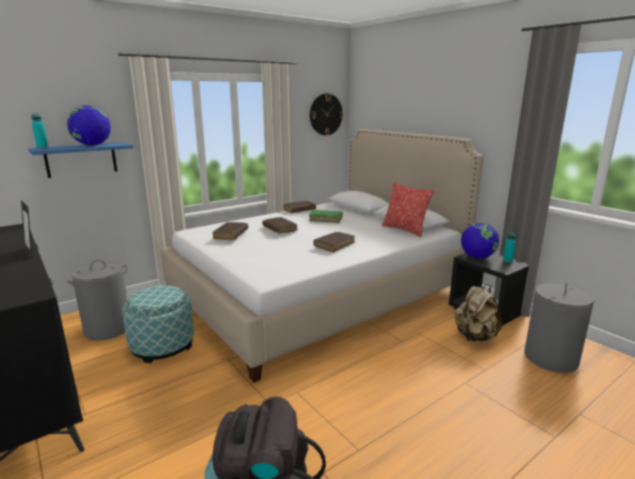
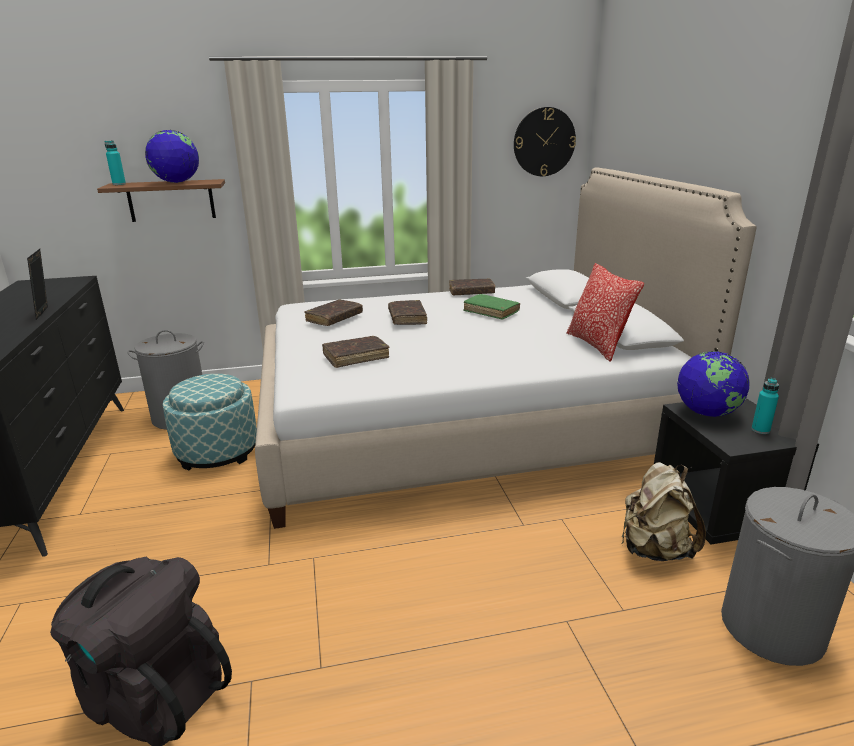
camera: 25 degrees right, 5 degrees up
(81, 159) = (171, 200): blue shelf -> brown shelf
(334, 245) = (454, 354): brown book -> brown book (356, 357)

